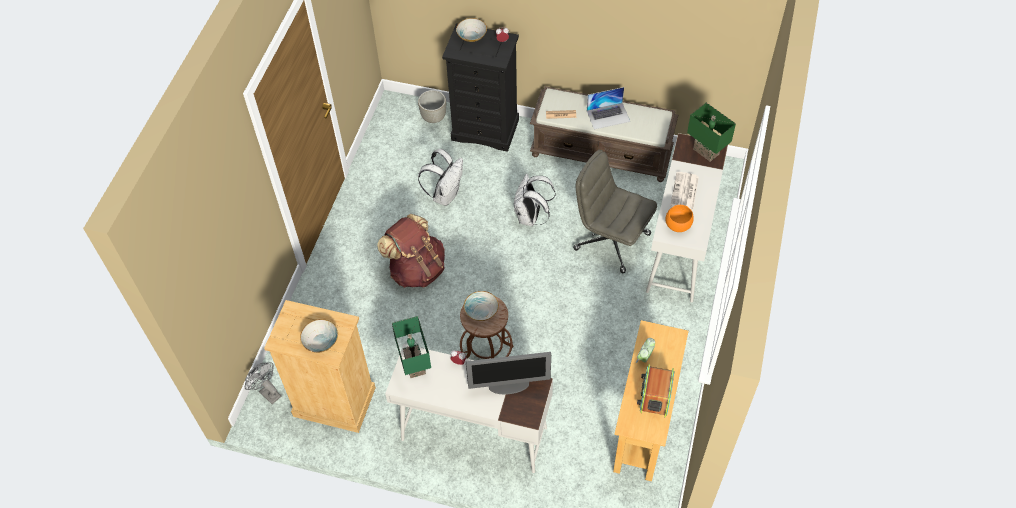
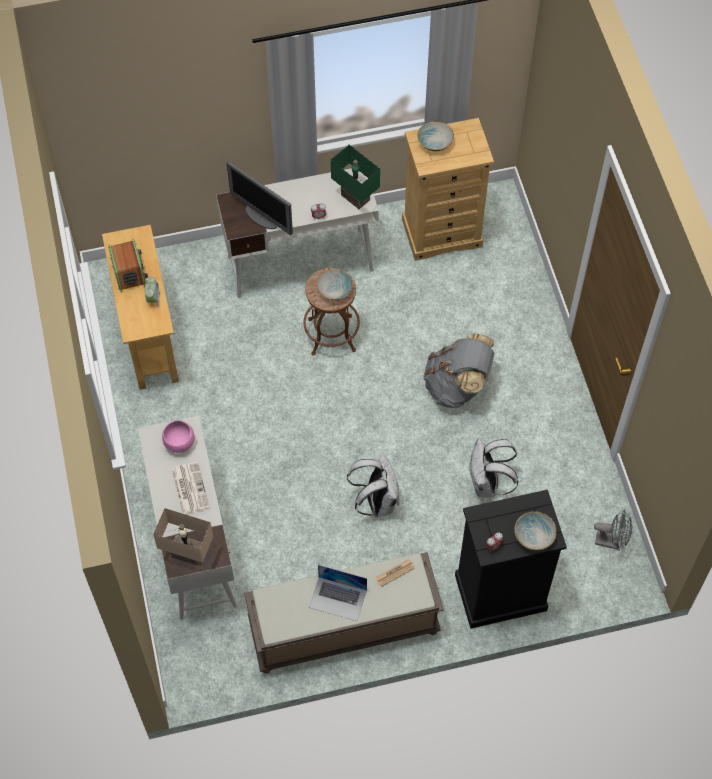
camera: 150 degrees right, 5 degrees up
(267, 392) = (507, 214): grey fan -> grey fan (611, 541)
(416, 269) = (457, 386): brown backpack -> grey backpack
(434, 117) = (572, 580): grey planter -> none
(509, 385) = (262, 217): monitor -> monitor turned 105 degrees counterclockwise
(608, 116) = (338, 598): laptop -> laptop turned 120 degrees counterclockwise
(611, 241) = (273, 514): grey office chair -> none
(677, 225) = (180, 443): orange bowl -> pink bowl
(705, 152) = (189, 552): green table lamp -> beige table lamp

